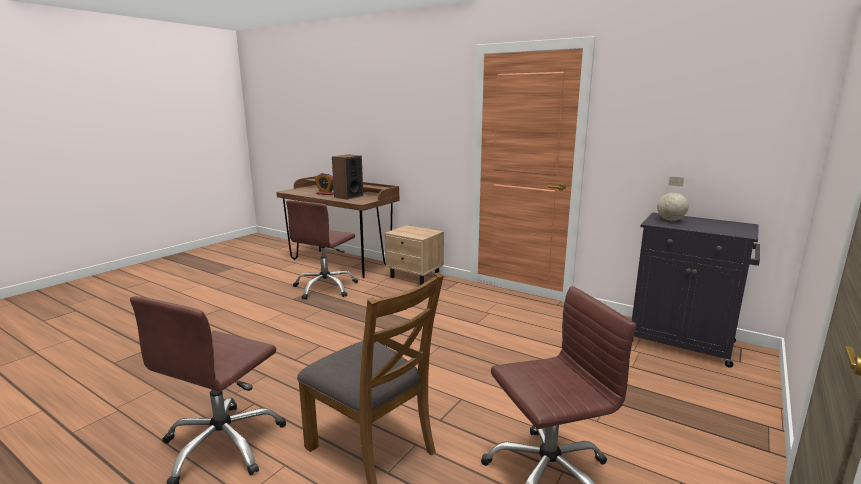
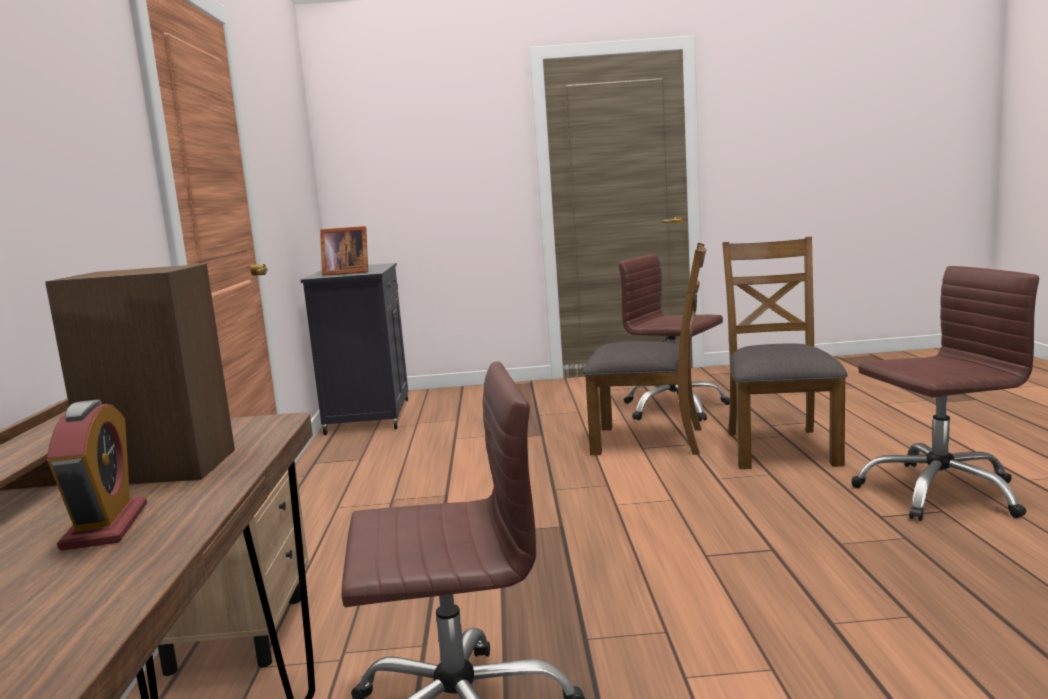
camera: 125 degrees left, 5 degrees down
(472, 409) = (649, 440): none -> brown chair
(670, 220) = (345, 273): globe -> picture frame

